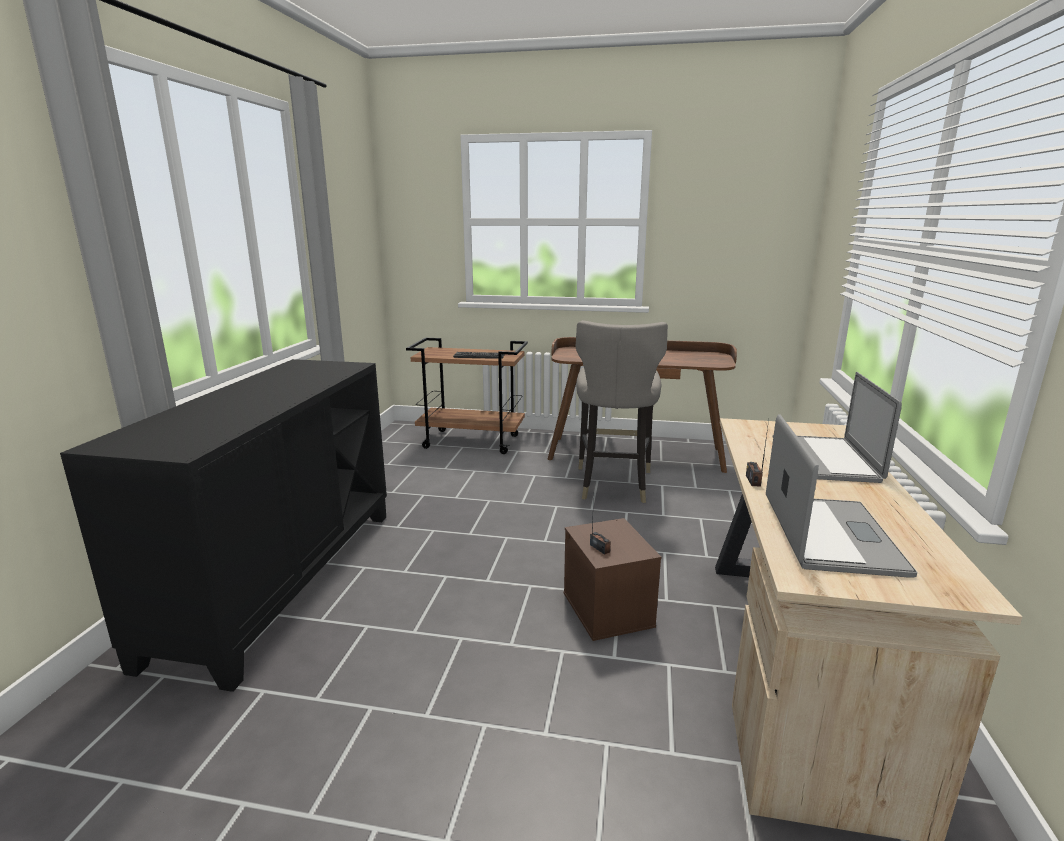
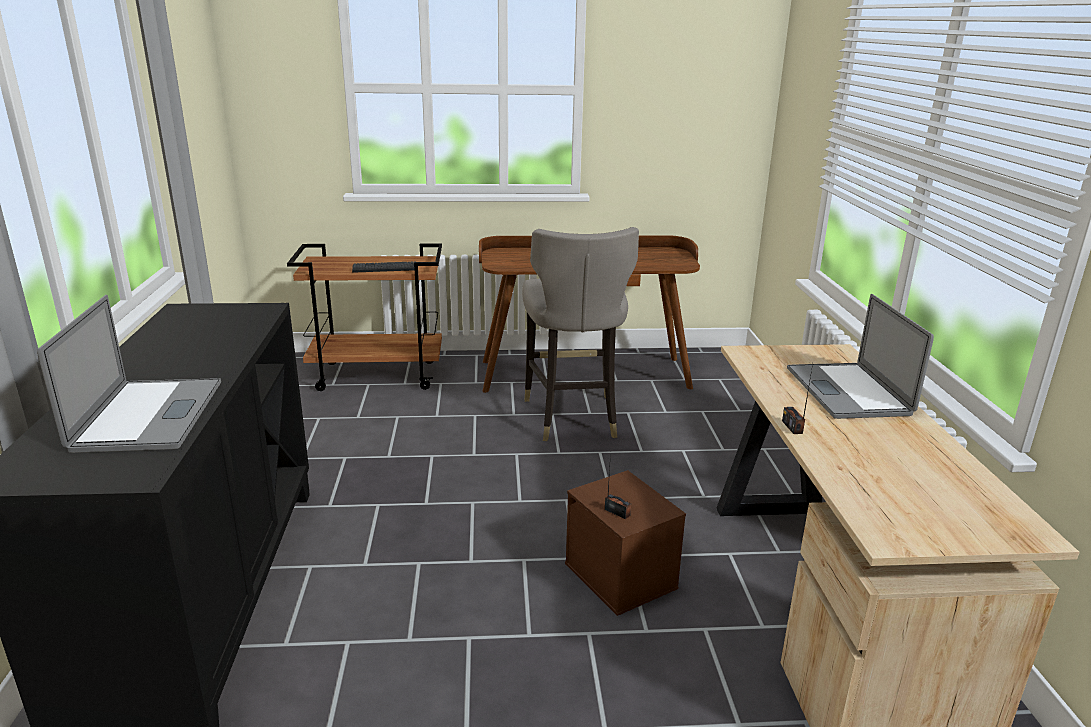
camera: 15 degrees left, 5 degrees up
(830, 534) = (891, 484): laptop -> laptop (148, 415)

